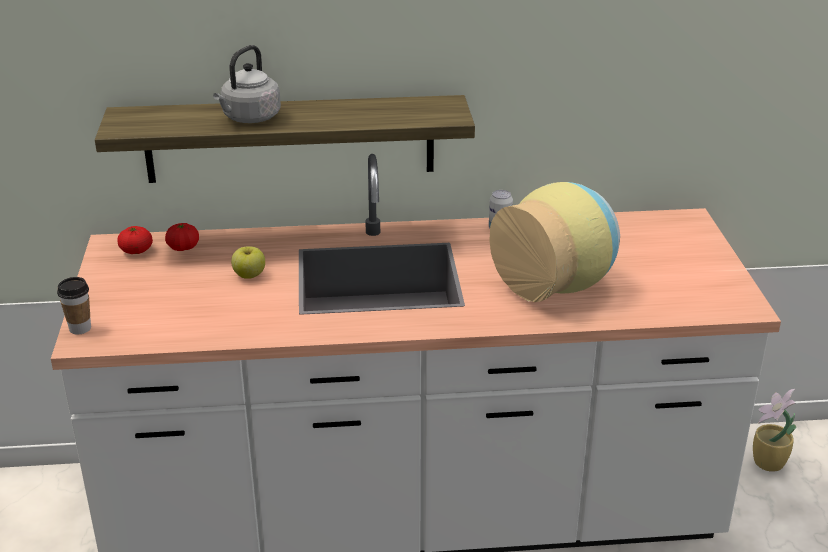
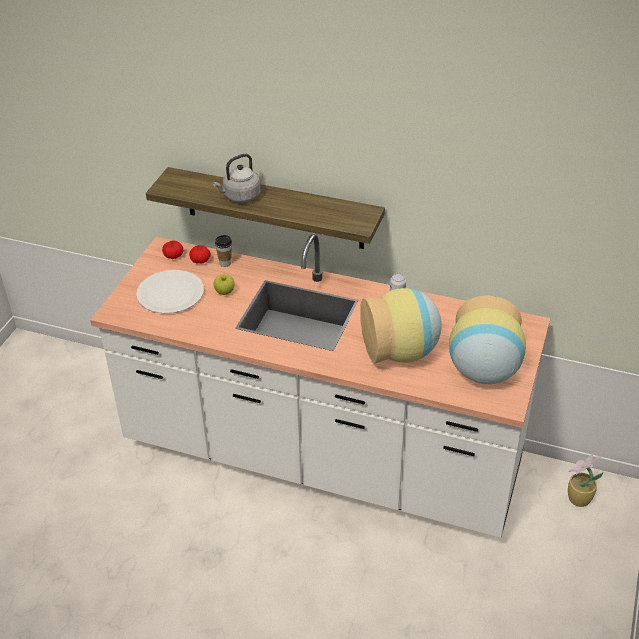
camera: 25 degrees right, 10 degrees up
(80, 328) = (115, 303): cup -> cup (225, 263)
(164, 296) = (170, 293): none -> white plate
(680, 280) = (483, 371): none -> vase

